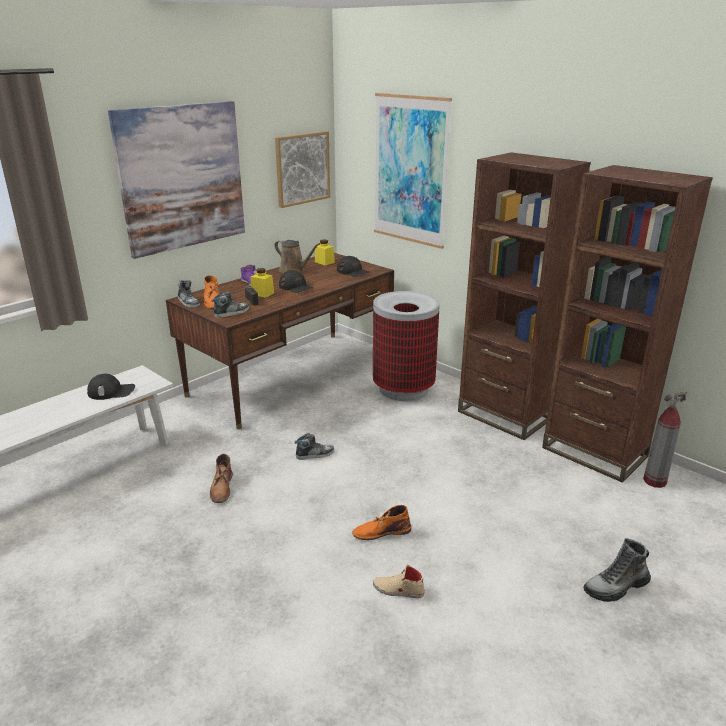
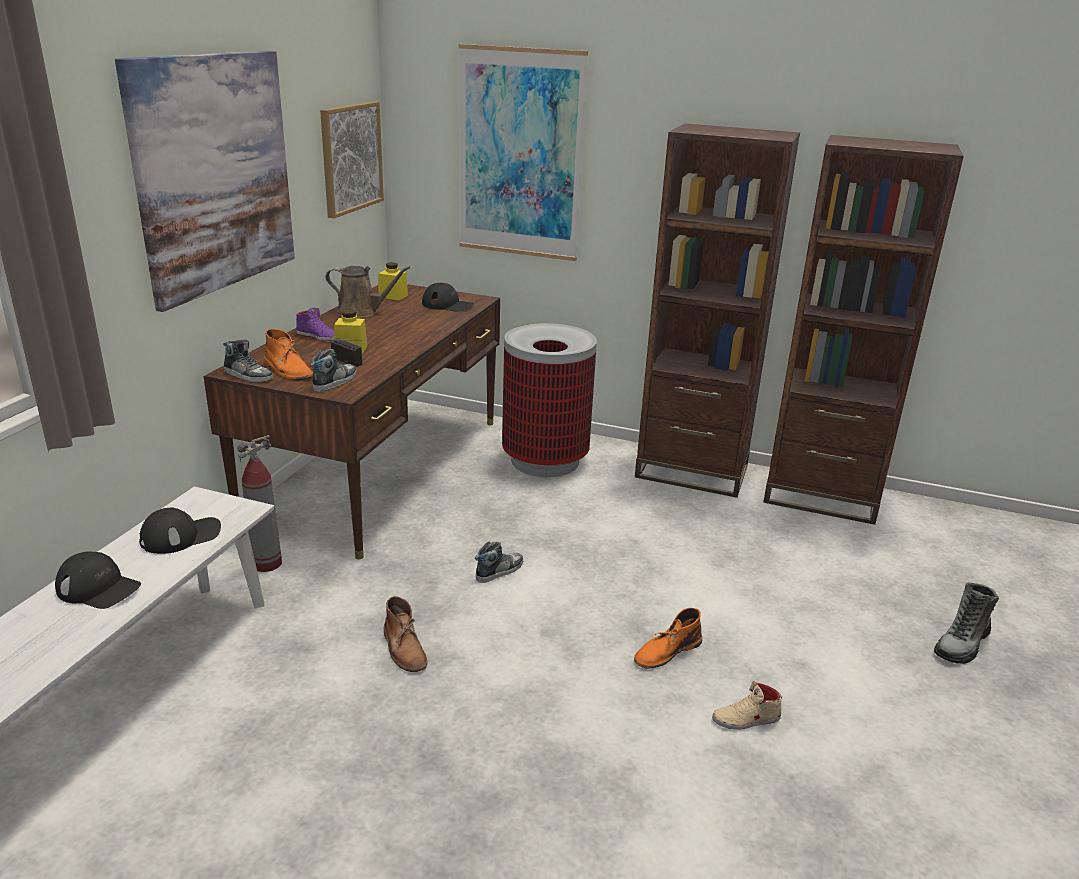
camera: 25 degrees left, 0 degrees up
(296, 287) = (390, 334): black cap -> black cap (98, 588)
(654, 481) = (903, 516): fire extinguisher -> fire extinguisher (266, 563)

